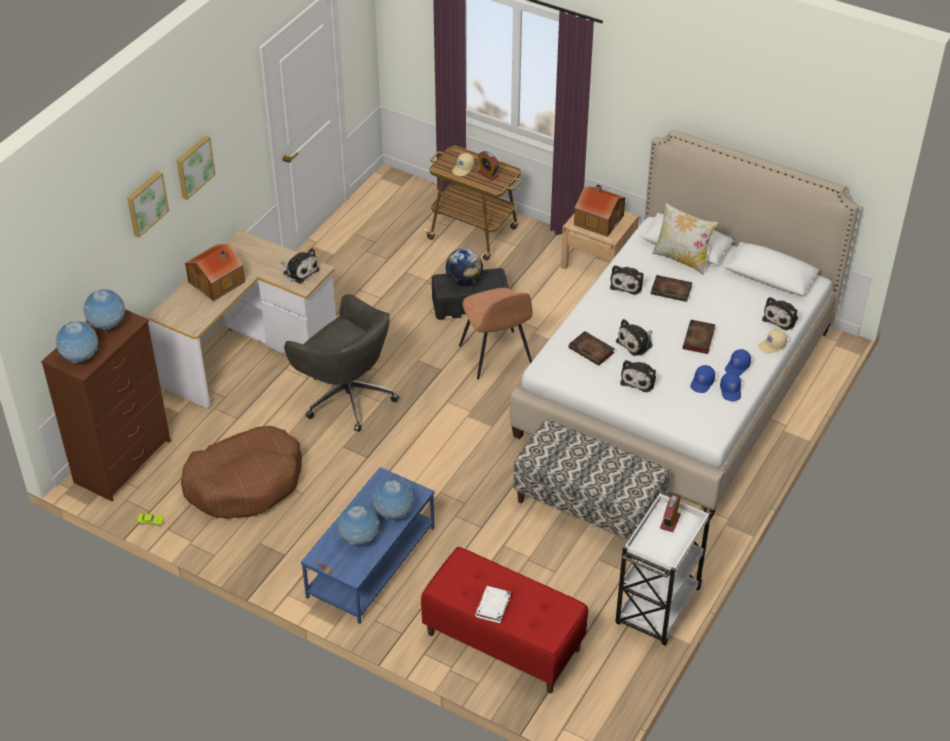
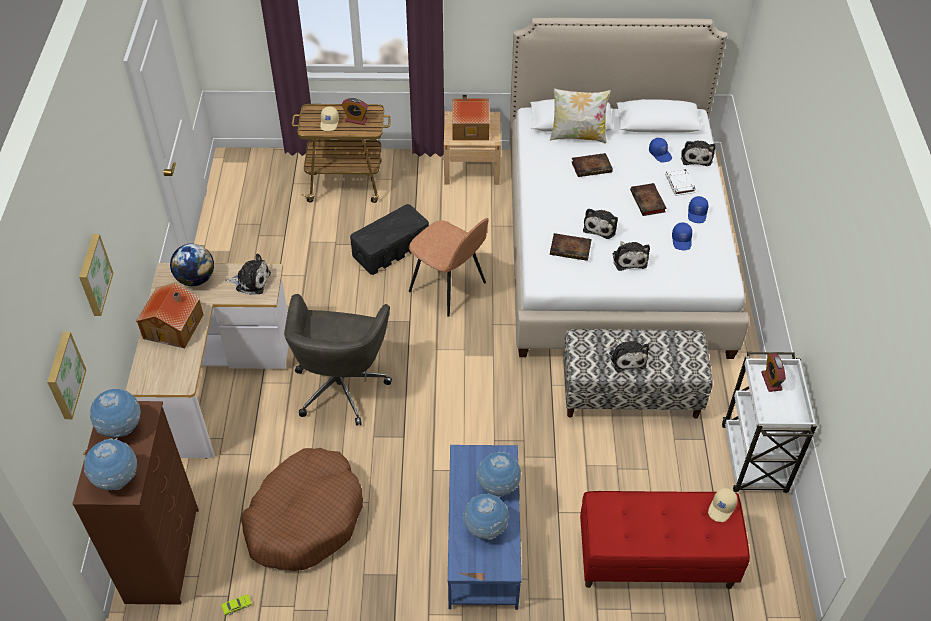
camera: 30 degrees left, 5 degrees up
(194, 166) = (114, 214): picture -> picture (63, 375)
(346, 396) = (341, 385): grey office chair -> grey office chair turned 90 degrees clockwise
(464, 281) = (383, 229): globe -> globe (196, 279)
(493, 606) = (662, 536): white book -> white book (680, 184)
(627, 283) = (551, 175): plush toy -> plush toy (627, 358)
(731, 391) = (709, 237): blue cap -> blue cap (660, 154)
(772, 346) = (708, 184): beige cap -> beige cap (722, 508)

